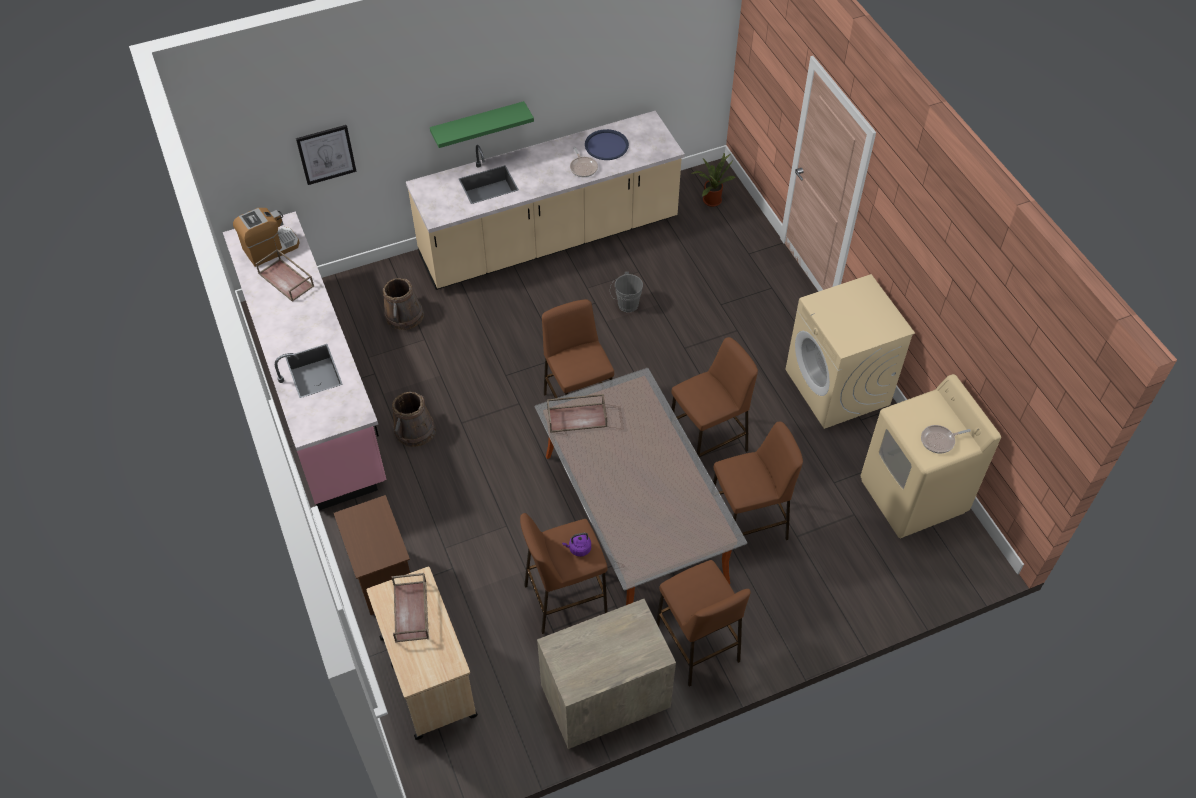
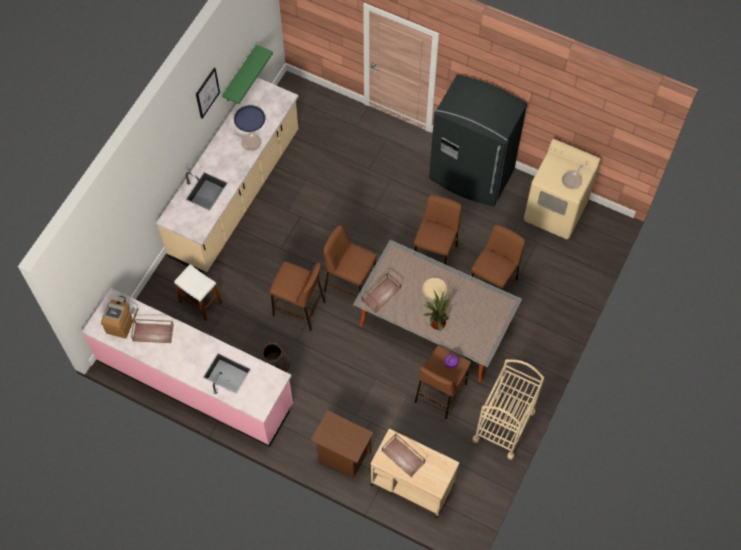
camera: 40 degrees left, 10 degrees up
(326, 154) = (118, 242): picture -> picture (207, 92)
(404, 316) = (200, 302): brown bucket -> white stool
(478, 124) = (180, 159): green shelf -> green shelf (240, 75)
(605, 697) = (504, 426): dresser -> beige cart
(625, 305) = (318, 205): grey bucket -> none
(647, 455) = (434, 289): none -> beige plate
(697, 645) = (523, 367): brown stool -> brown stool (299, 309)
(711, 199) = (304, 104): potted plant -> potted plant (436, 322)
(838, 387) = (470, 176): beige washing machine -> grey fridge

